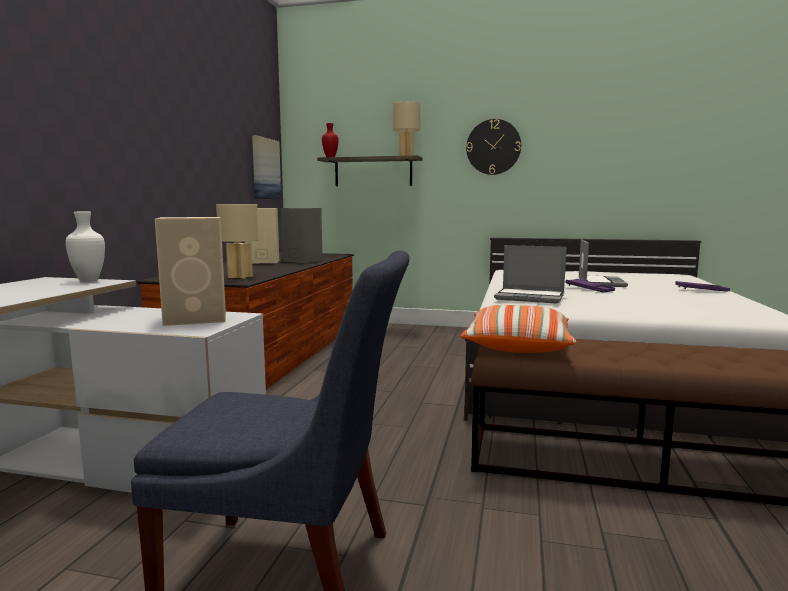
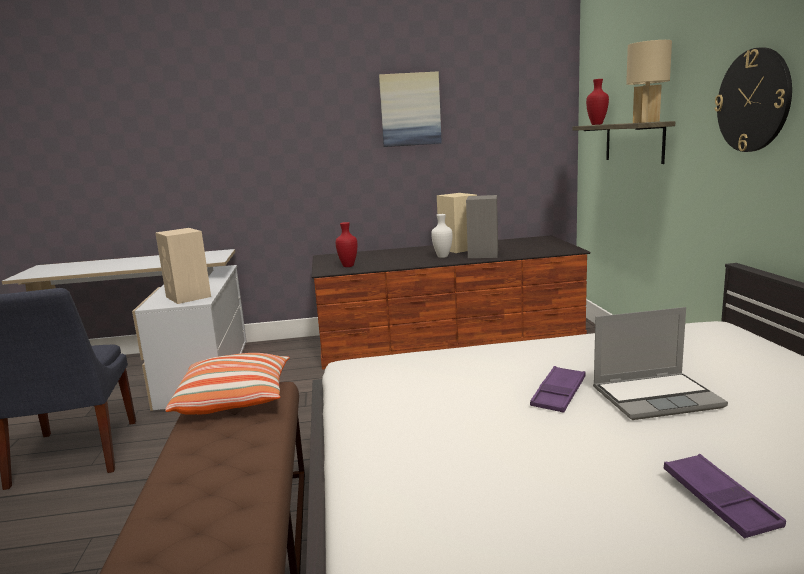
camera: 70 degrees right, 5 degrees up
(90, 280) = (217, 257): white vase -> white vase (443, 257)
(240, 277) = (349, 266): beige table lamp -> red vase
(265, 169) = (533, 142): picture -> picture (410, 109)
(530, 297) = (421, 368): laptop -> none

